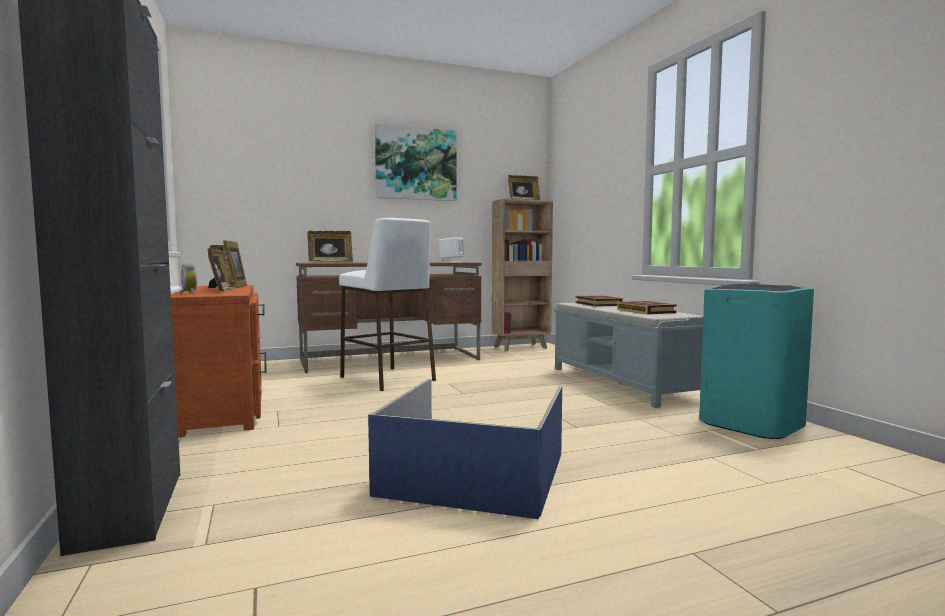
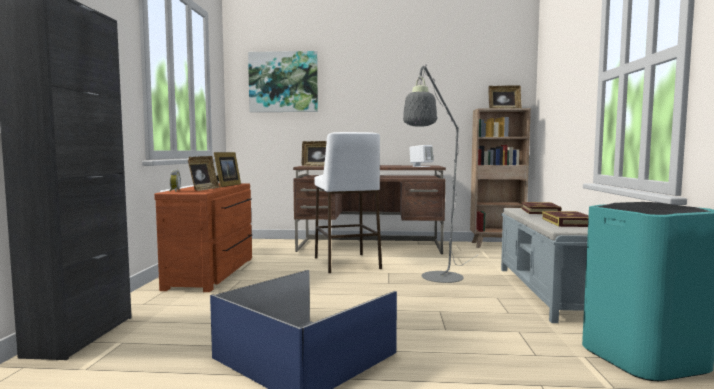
camera: 25 degrees right, 0 degrees up
(416, 164) = (403, 81): picture -> picture (283, 82)
(508, 384) = (438, 279): none -> grey floor lamp

